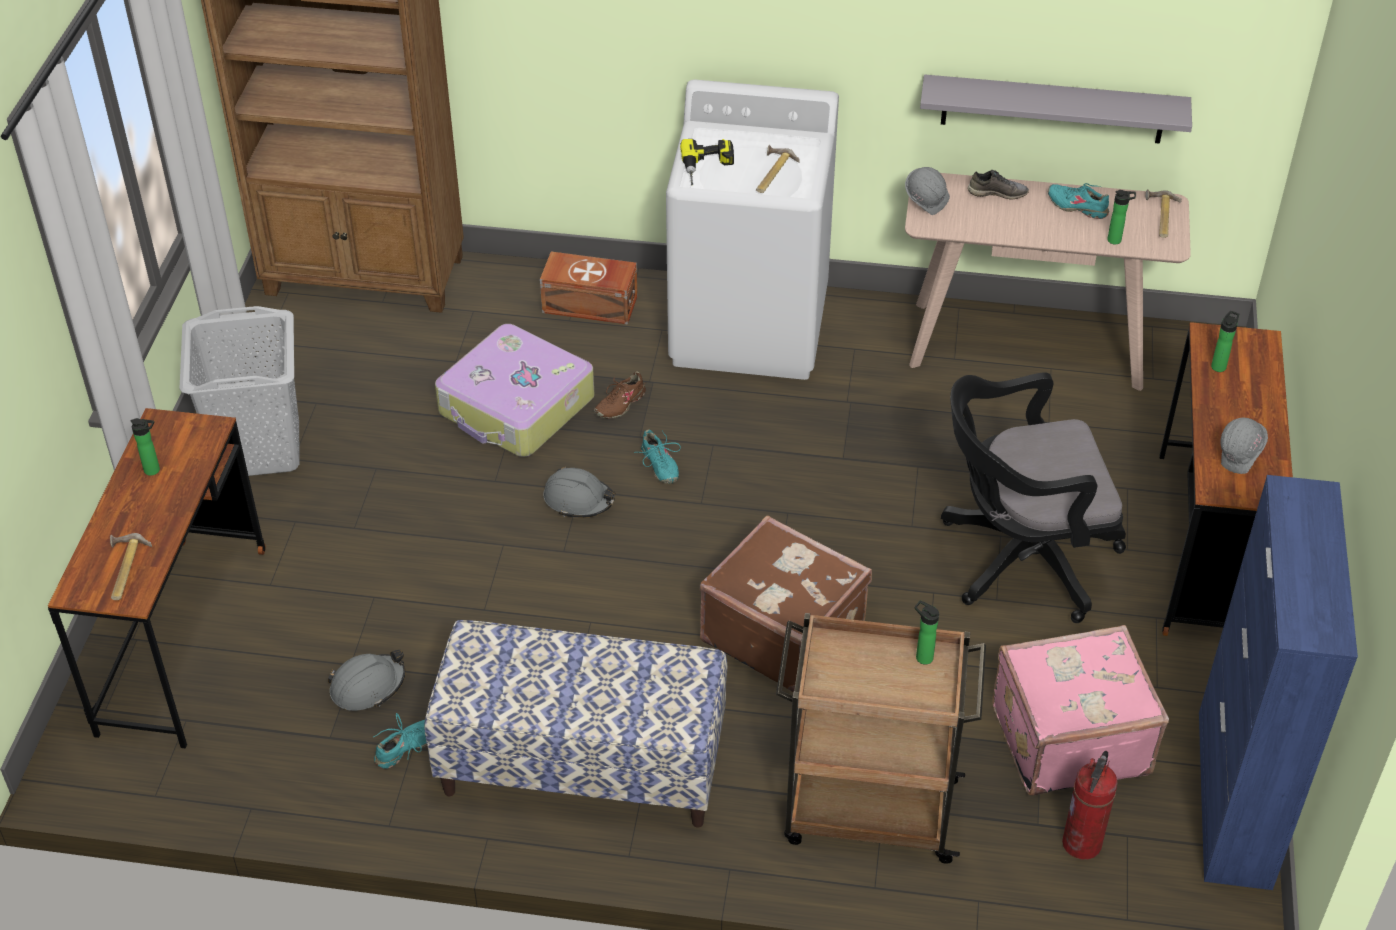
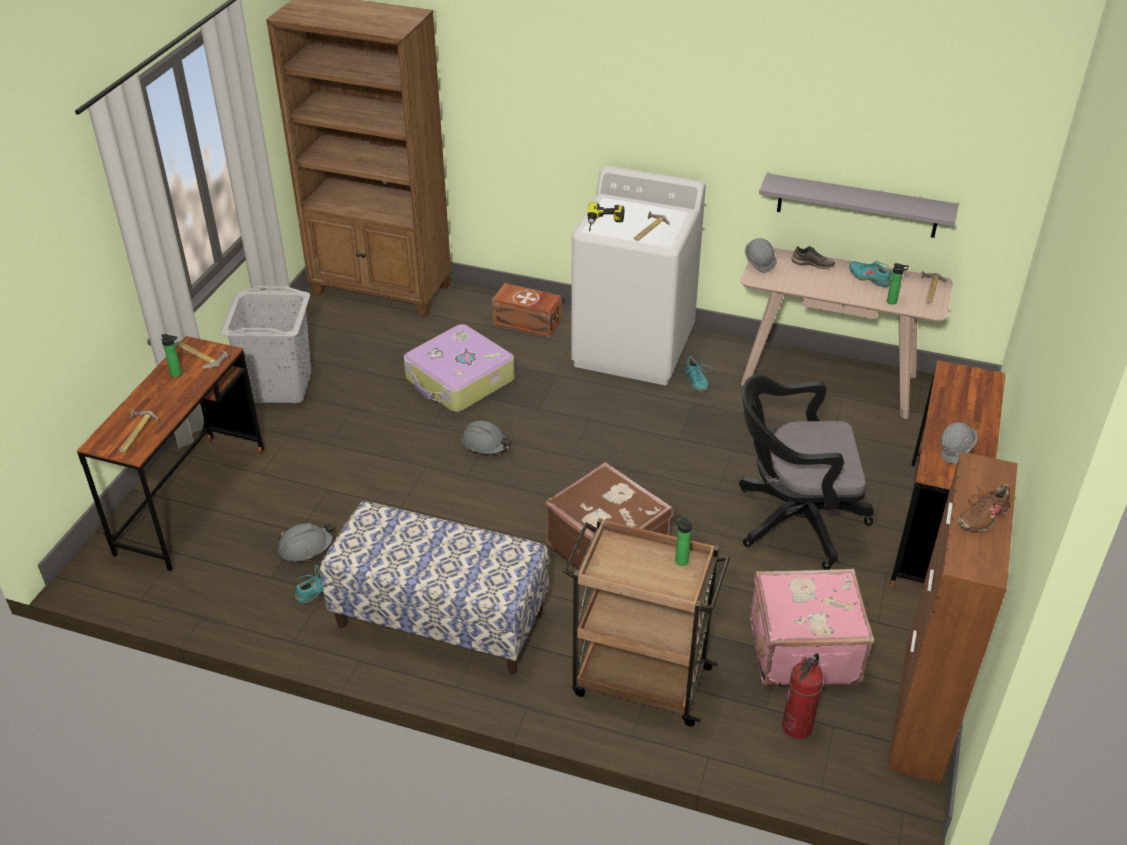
camera: 10 degrees right, 5 degrees down
(180, 437) = (201, 356): none -> hammer
(620, 404) = (531, 386): brown shoe -> brown shoe (982, 517)
(659, 466) = (547, 429): turquoise shoe -> turquoise shoe (695, 381)
(1219, 365) = (953, 390): bottle -> none
(1233, 799) = (922, 711): blue cabinet -> brown cabinet

